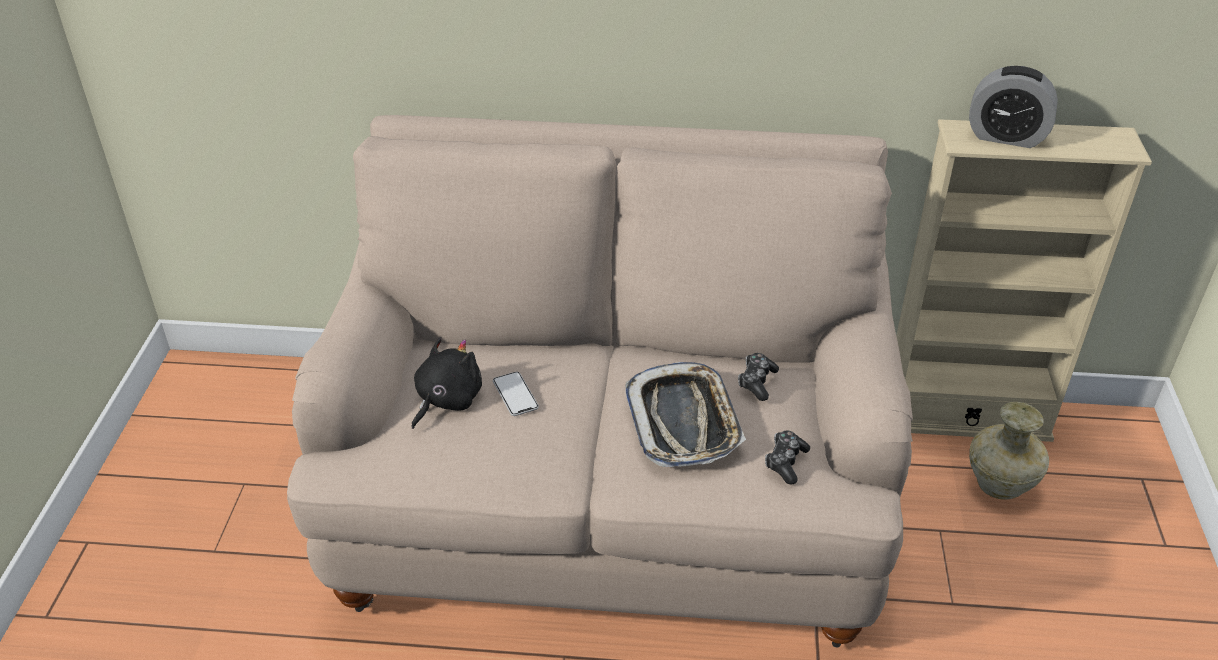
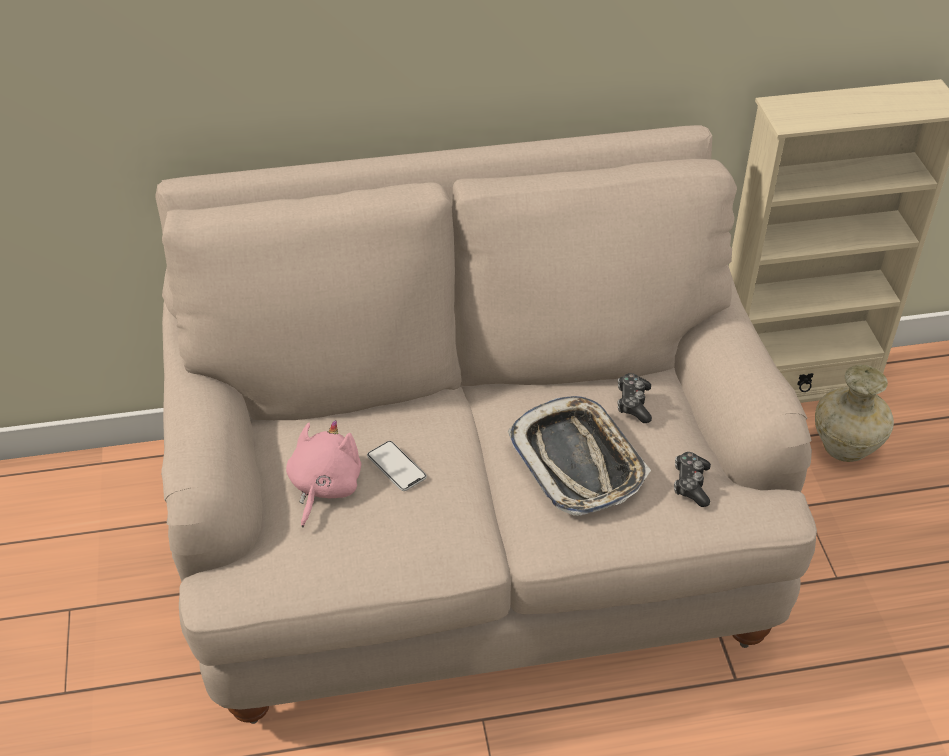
camera: 15 degrees left, 5 degrees up
(446, 400) = (324, 487): black plush toy -> pink plush toy
(1006, 137) = (828, 108): alarm clock -> none

